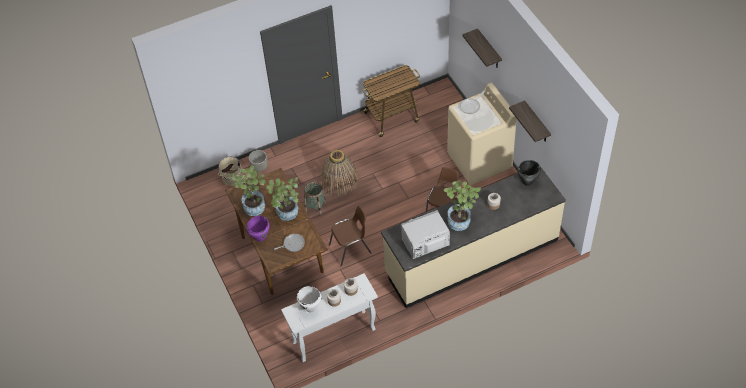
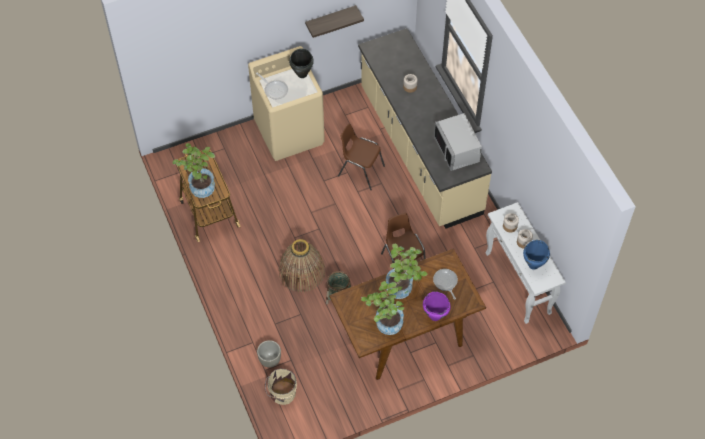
camera: 90 degrees left, 5 degrees up
(311, 308) = (534, 265): white cooking pot -> blue cooking pot
(461, 220) = (428, 116): potted plant -> potted plant (200, 185)
(489, 50) = (229, 41): shelf -> none
(527, 182) = (382, 55): black cooking pot -> black cooking pot (302, 74)

